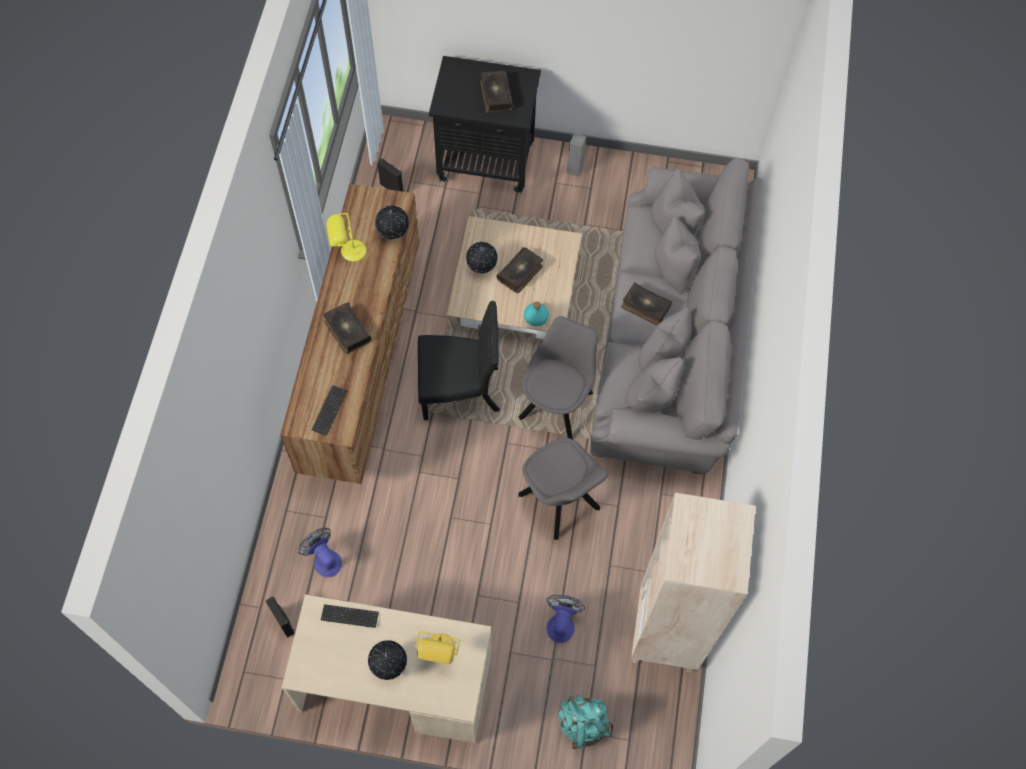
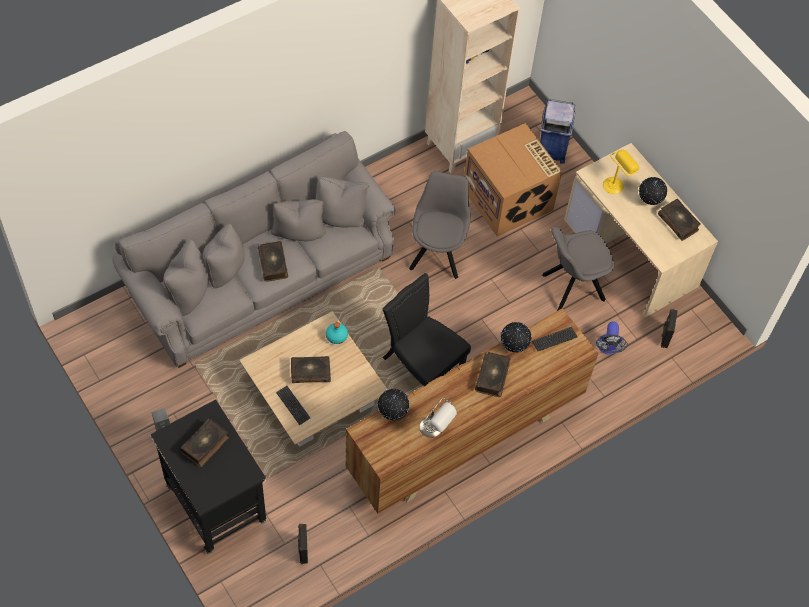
camera: 135 degrees left, 5 degrees down
(338, 669) = (678, 222): none -> book
(348, 252) = (435, 429): yellow table lamp -> white table lamp
(349, 616) = (647, 240): keyboard -> keyboard (293, 405)
(482, 268) = (330, 399): globe -> globe (513, 346)
(557, 405) = (374, 303): grey chair -> grey chair (572, 287)
(561, 623) = (509, 199): fan -> cardboard box
(583, 725) = (551, 150): turquoise backpack -> blue trash can

